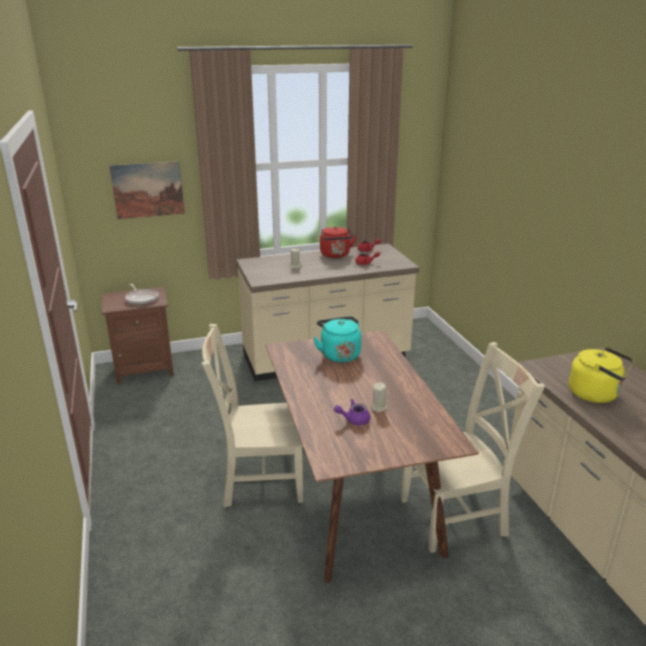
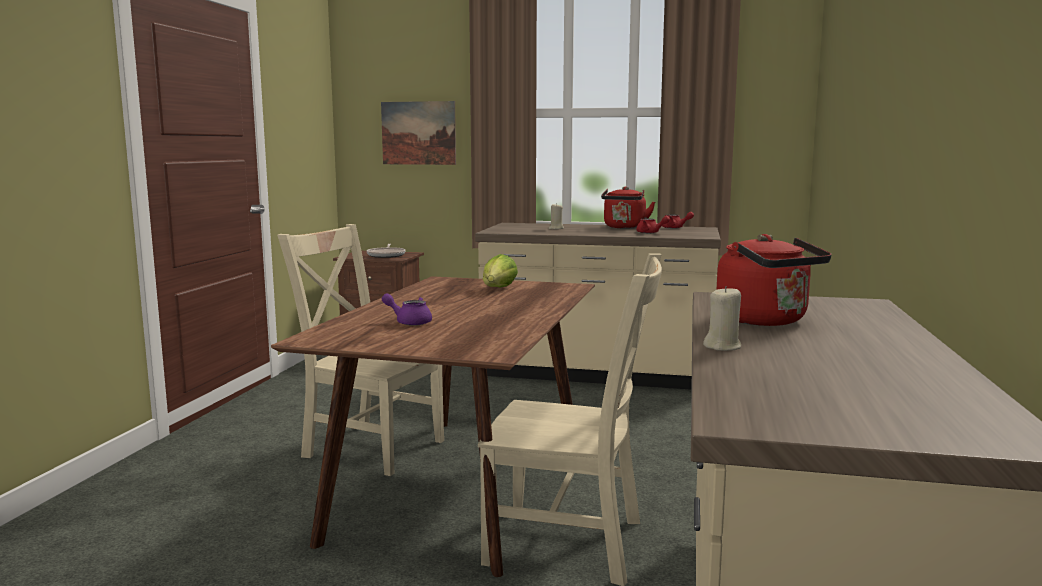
camera: 30 degrees right, 15 degrees down
(339, 354) = (498, 289): turquoise kettle -> lettuce
(378, 407) = (459, 320): beige candle -> beige candle (723, 347)
(596, 394) = (766, 321): yellow kettle -> red kettle

